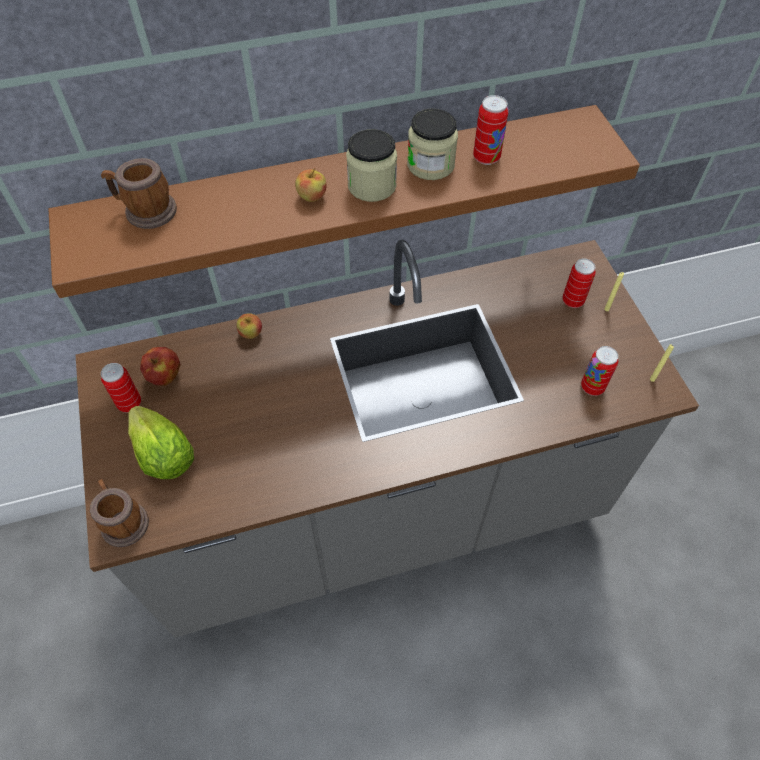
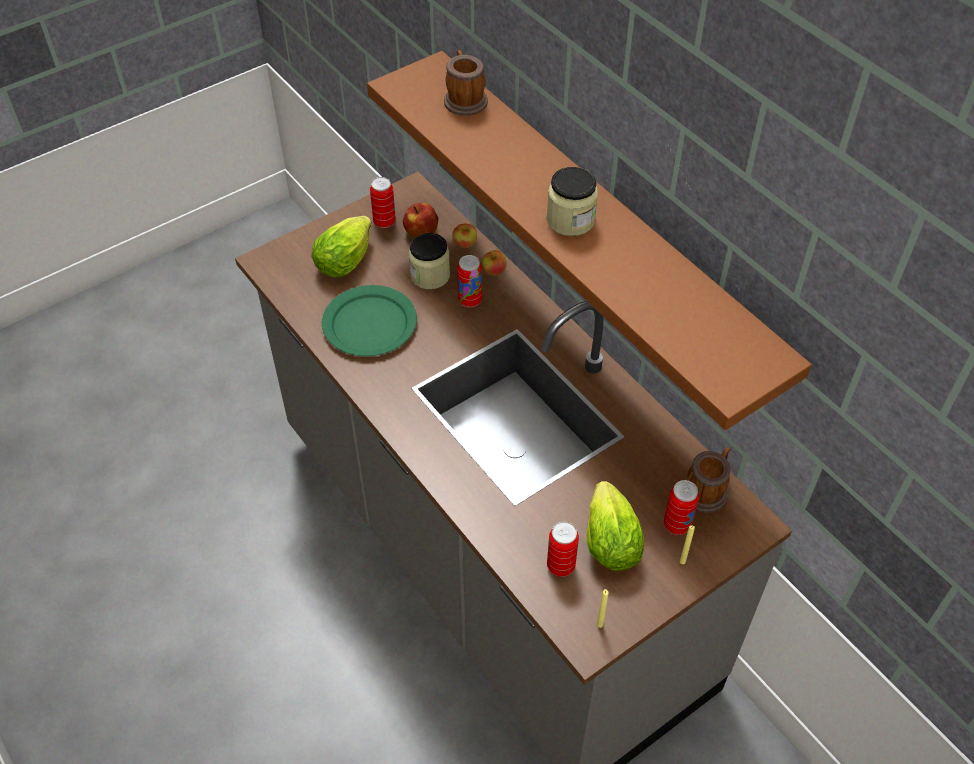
camera: 70 degrees right, 5 degrees down
(123, 520) = (279, 260): mug -> mug (707, 489)
(263, 455) = (369, 323): none -> green plate
(312, 197) = (534, 186): apple -> apple (465, 244)
(430, 165) = (623, 252): jar -> jar (430, 275)
(486, 158) = (659, 290): can -> can (470, 300)
(573, 346) = (609, 538): none -> lettuce

